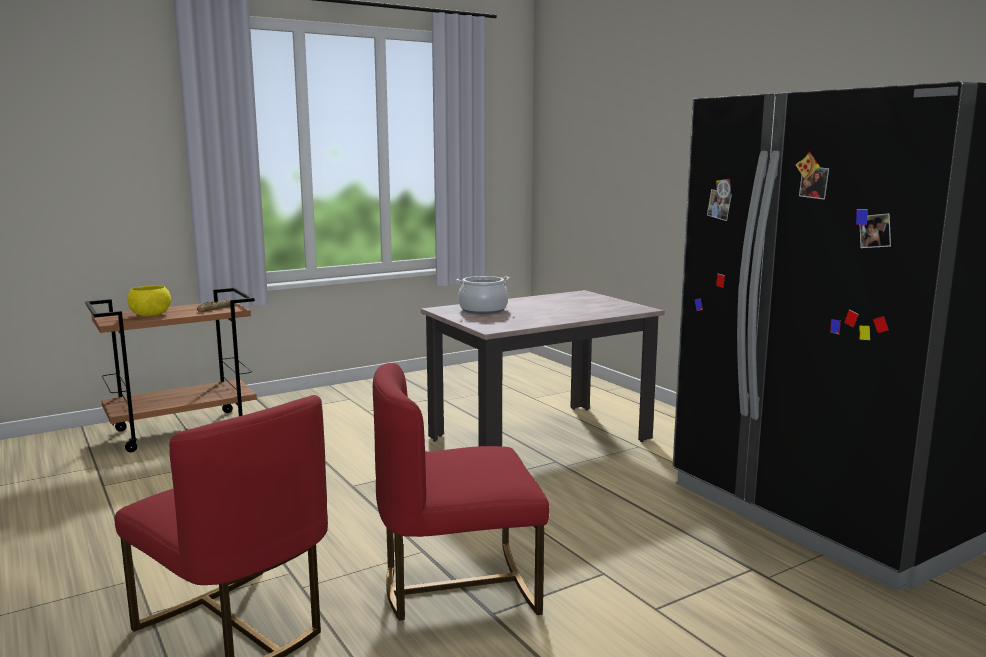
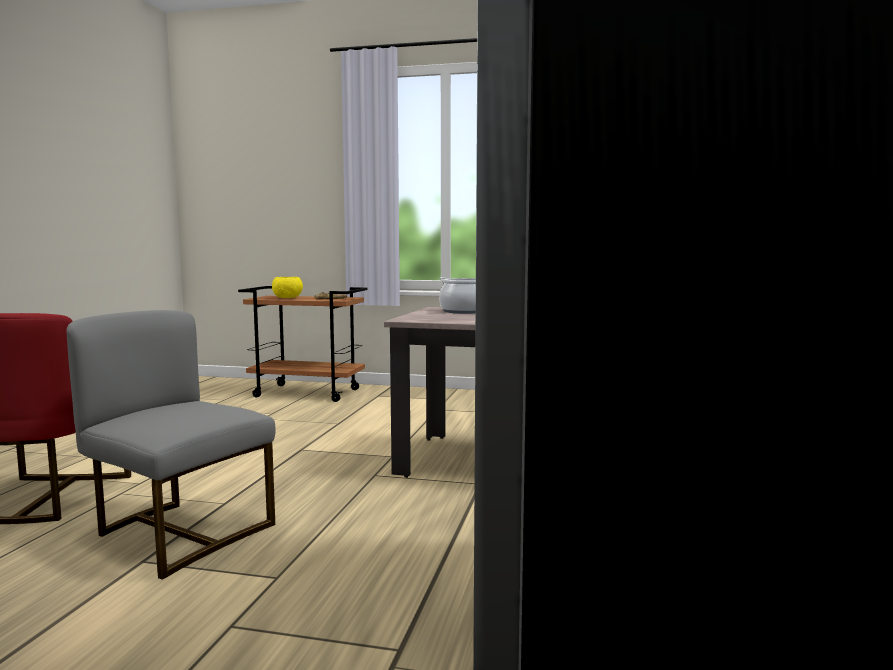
camera: 45 degrees right, 5 degrees down
(458, 585) = (179, 533): red chair -> grey chair

